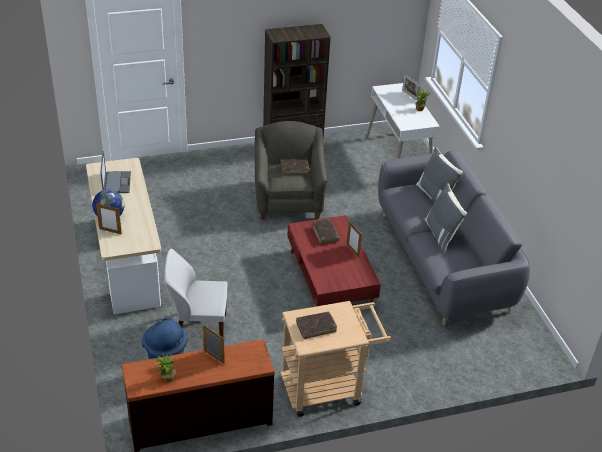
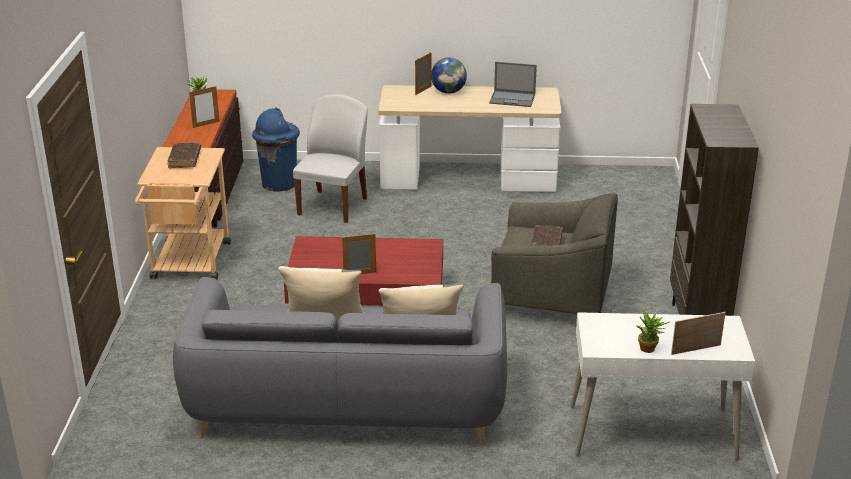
camera: 110 degrees right, 10 degrees down
(325, 234) = (405, 260): brown book -> none

